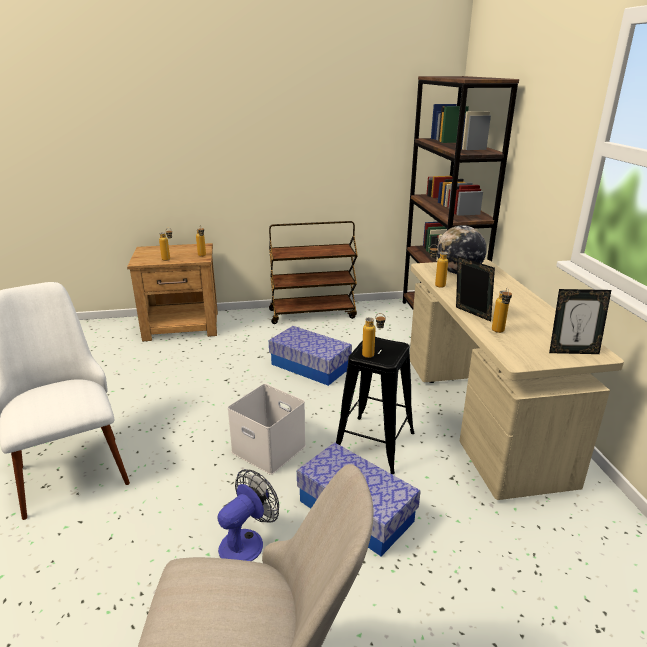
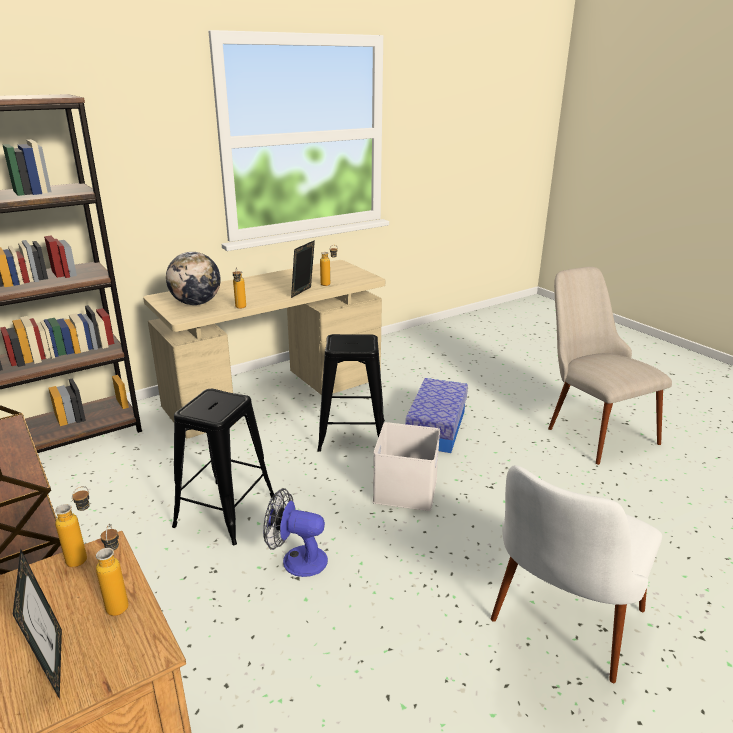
camera: 115 degrees left, 0 degrees up
(247, 541) = (510, 464): fan -> fan (297, 559)
(310, 366) = (225, 511): storage box -> black stool
(372, 356) = (365, 343): bottle -> none
(572, 351) = (340, 268): picture frame -> picture frame (52, 664)

